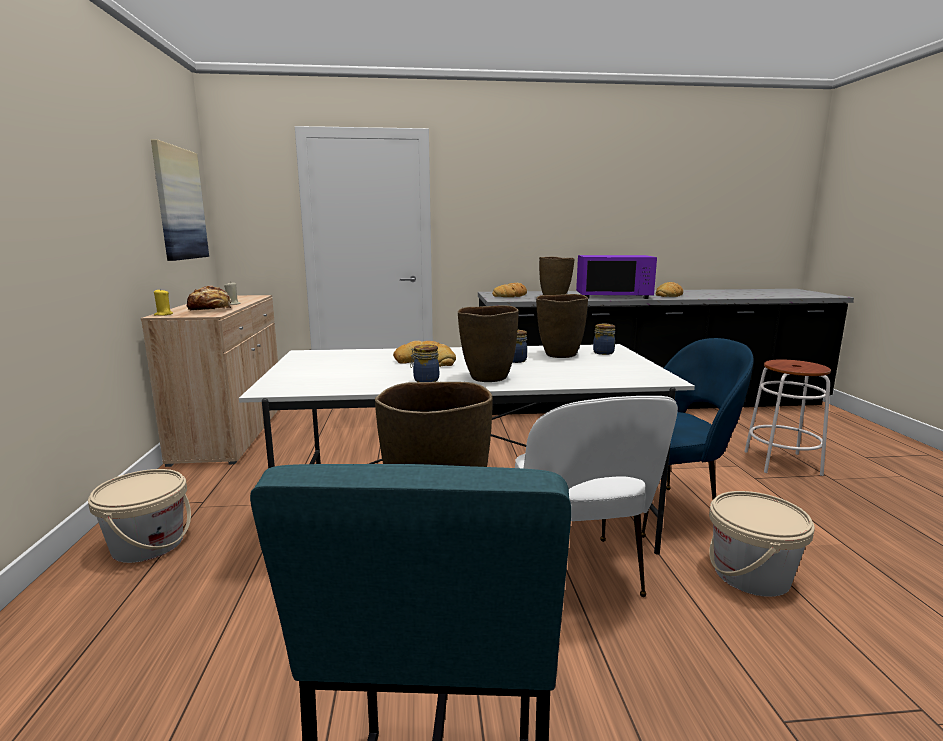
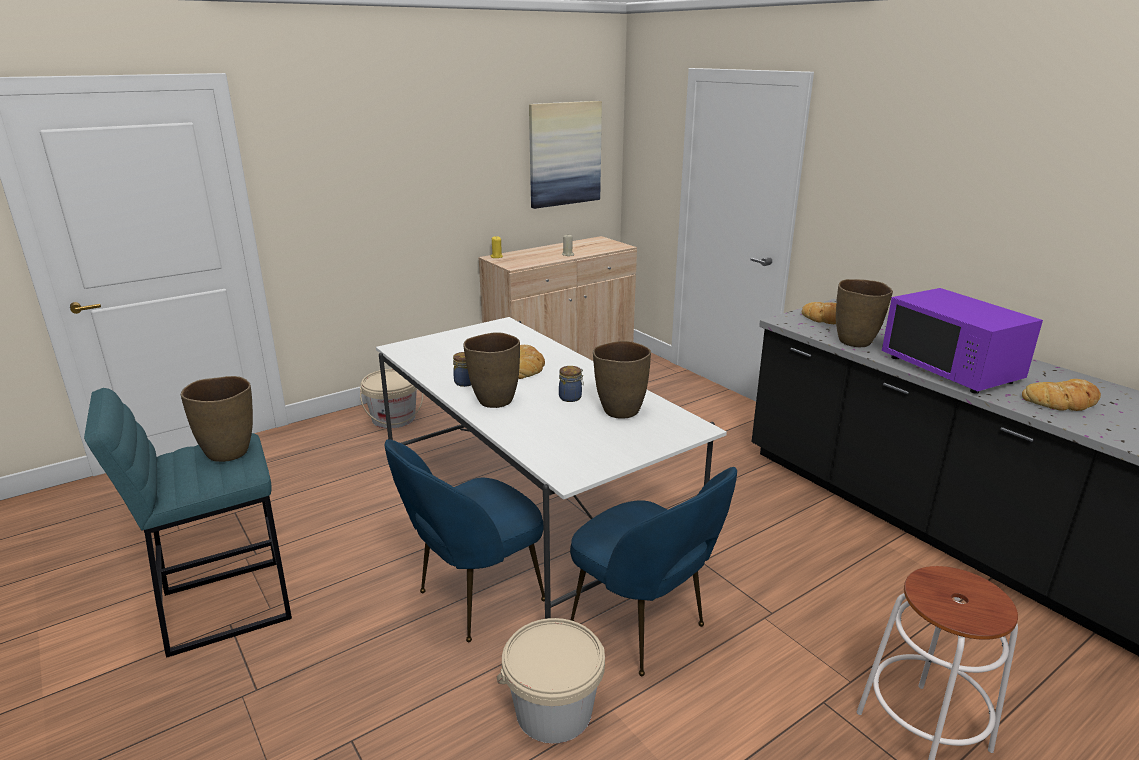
camera: 60 degrees right, 10 degrees up
(210, 310) = (532, 259): bread -> none
(580, 578) = (473, 601): white chair -> blue chair
(602, 352) = (661, 429): jar -> none

